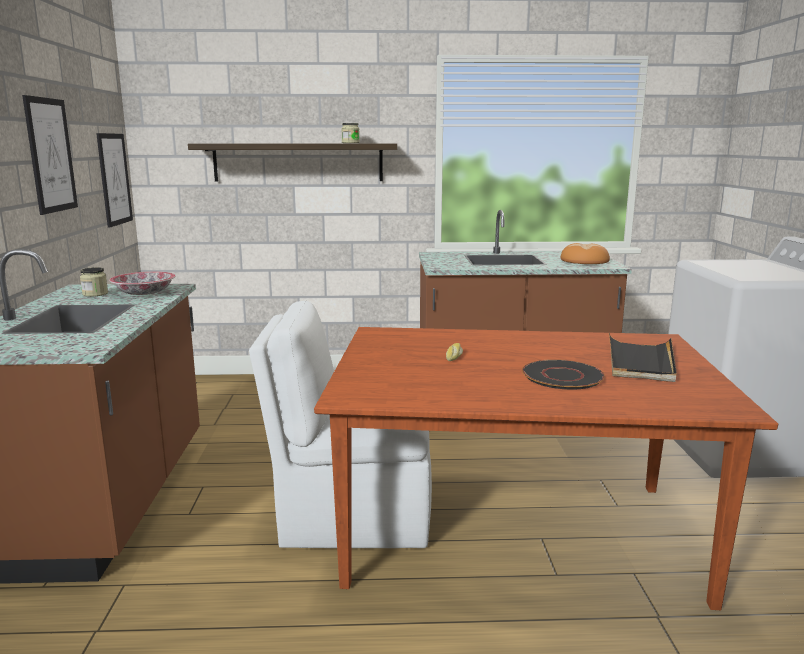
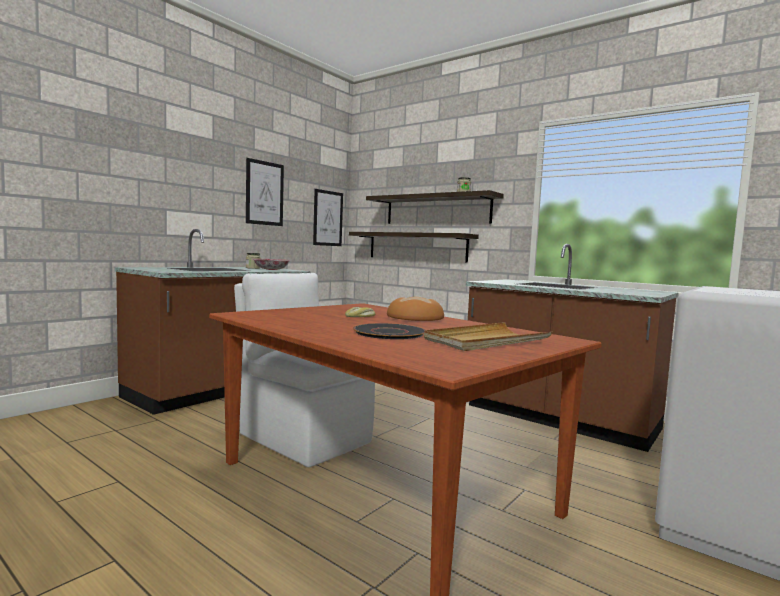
camera: 40 degrees right, 10 degrees down
(269, 214) = (416, 246): none -> shelf
(584, 261) = (631, 292): bread -> bread (414, 317)
(640, 361) = (486, 341): black tray -> beige tray

